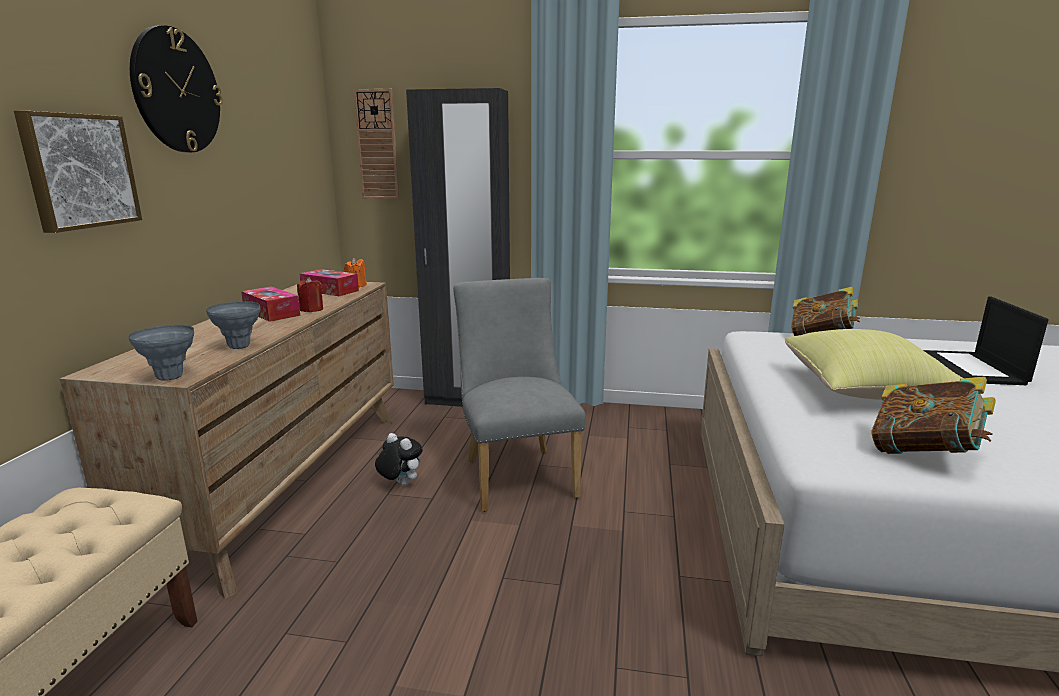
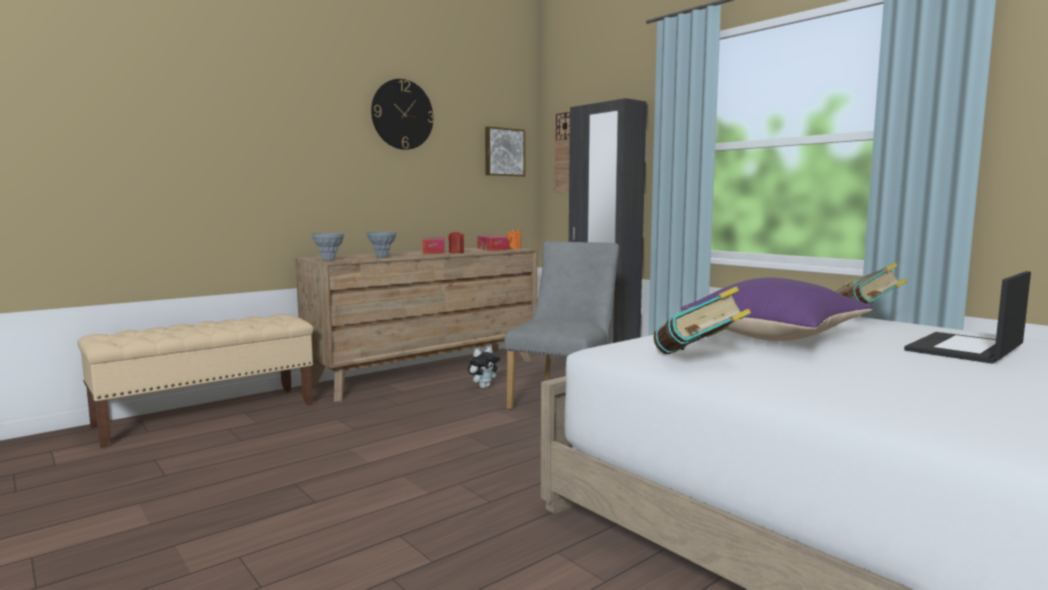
camera: 40 degrees right, 10 degrees down
(79, 171) = (329, 154): picture -> picture (503, 152)
(400, 484) = (484, 387): plush toy -> plush toy turned 60 degrees clockwise
(867, 392) = (775, 339): yellow pillow -> purple pillow

